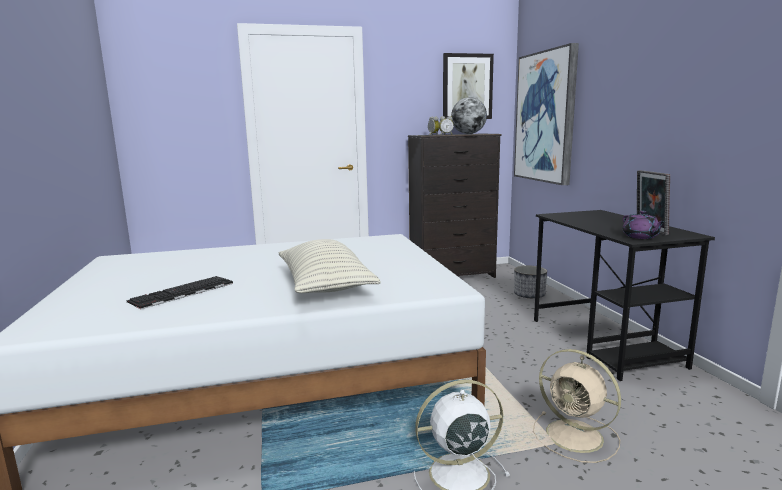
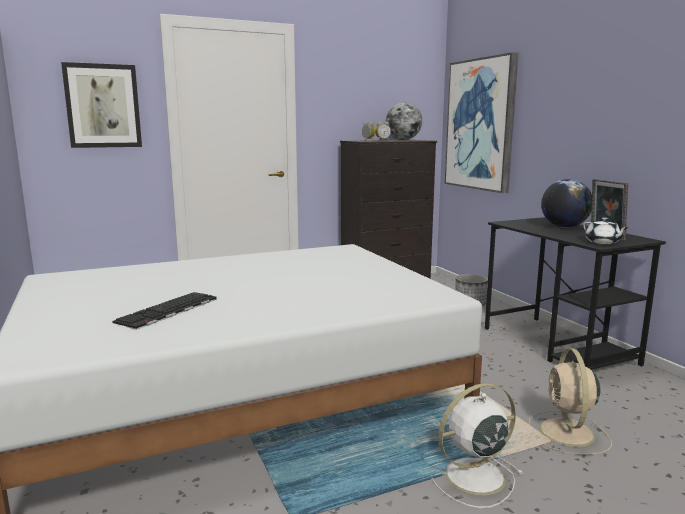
camera: 10 degrees left, 0 degrees up
(325, 285) = (318, 298): pillow -> none
(467, 87) = (398, 91): picture -> picture (103, 106)
(576, 437) = (567, 433): beige fan -> beige fan turned 60 degrees clockwise
(612, 220) = (564, 227): none -> globe
(640, 237) = (602, 242): purple teapot -> white teapot

